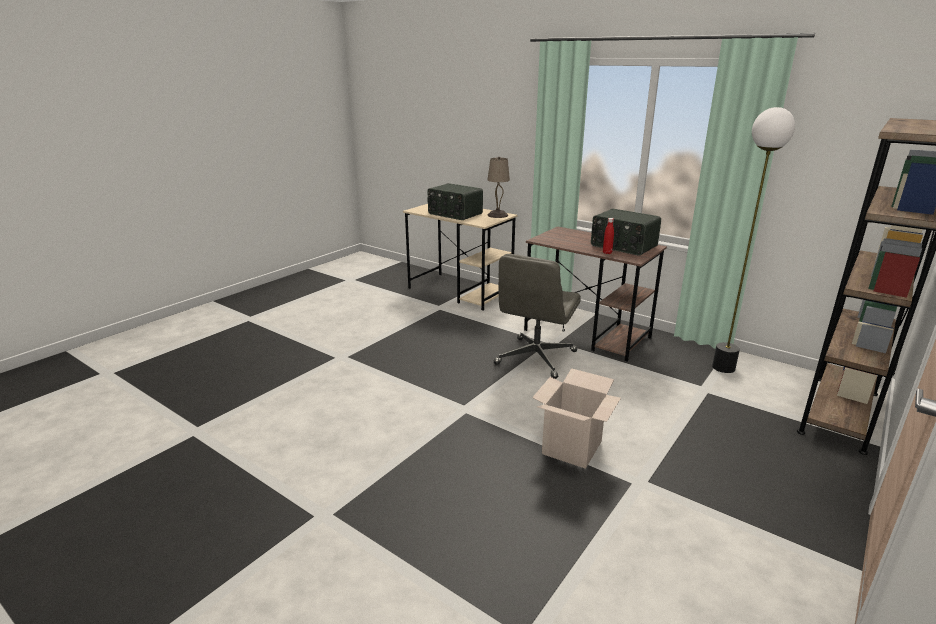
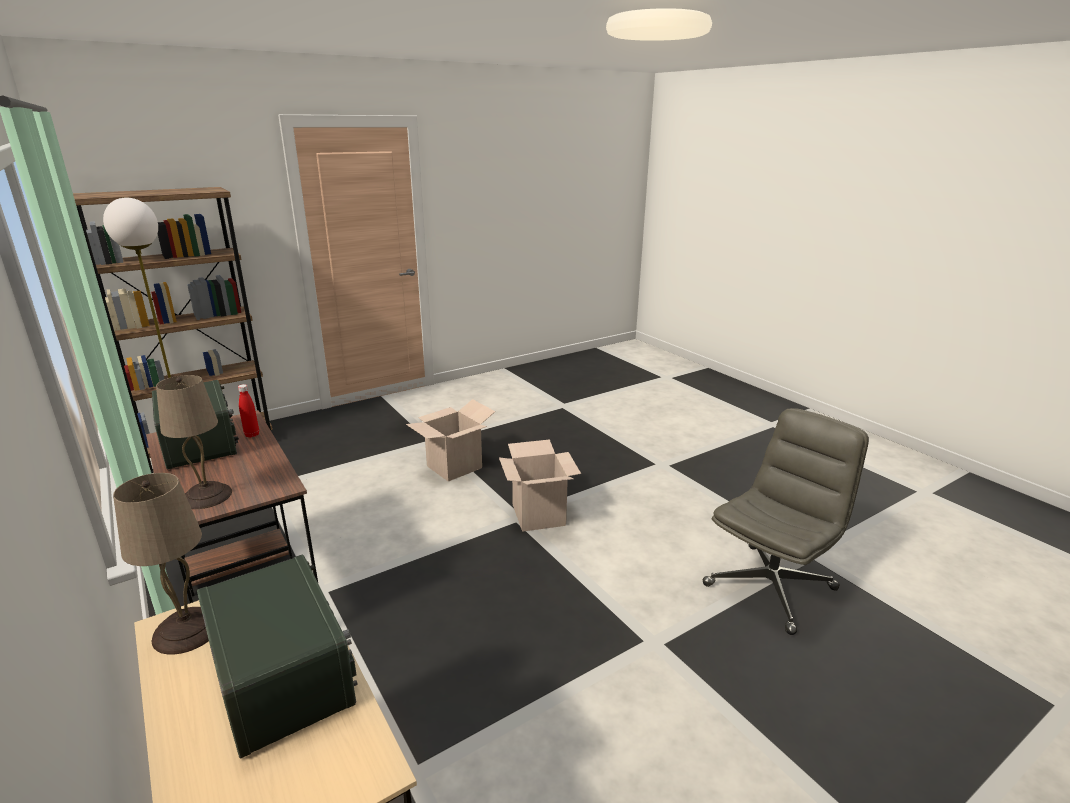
camera: 160 degrees left, 0 degrees up
(448, 414) = (538, 515): none -> cardboard box
(535, 358) = (377, 566): grey office chair -> grey office chair (770, 586)
(566, 233) = (205, 496): none -> beige table lamp

